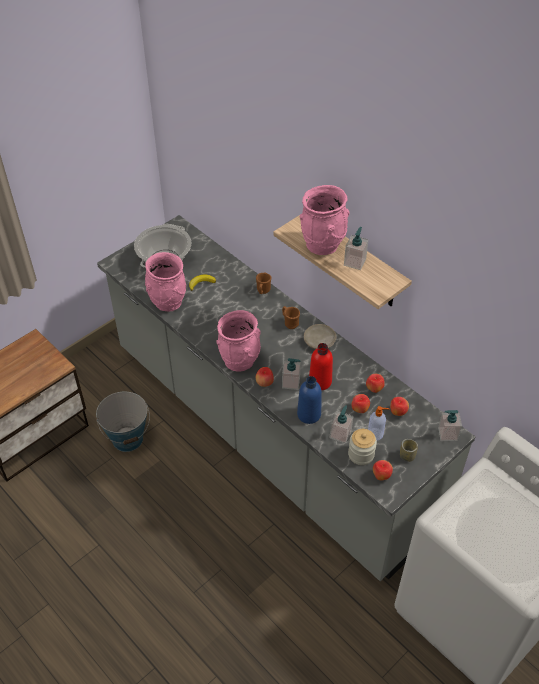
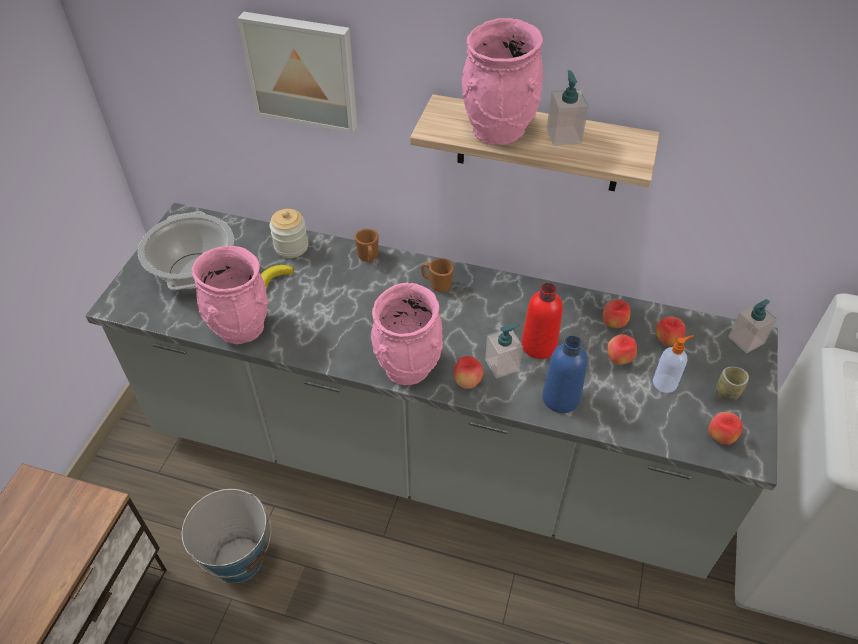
camera: 30 degrees left, 0 degrees up
(248, 170) = (302, 70): none -> picture
(319, 341) = (495, 292): beige plate -> none
(340, 434) = (623, 405): soap dispenser -> none
(361, 454) = (671, 420): jar -> jar (291, 247)

